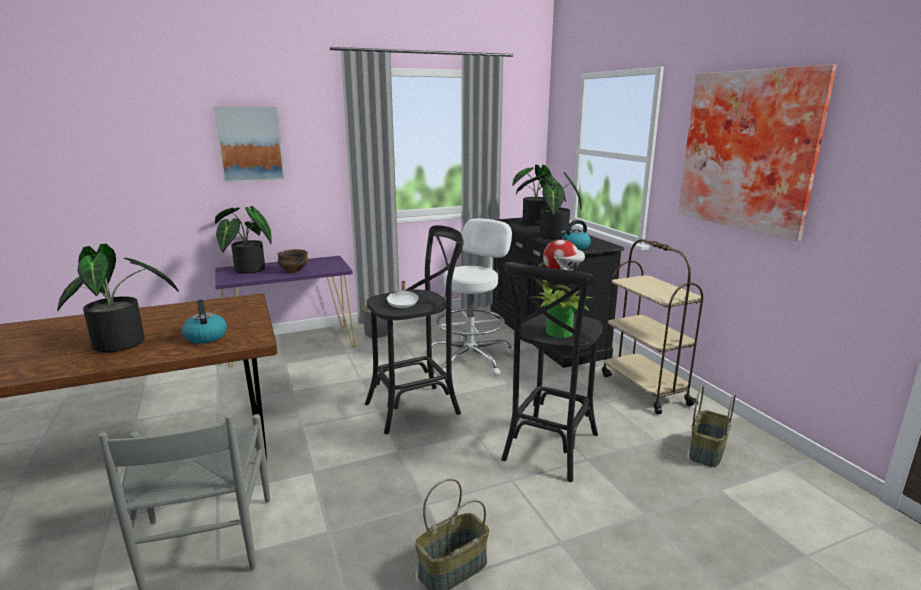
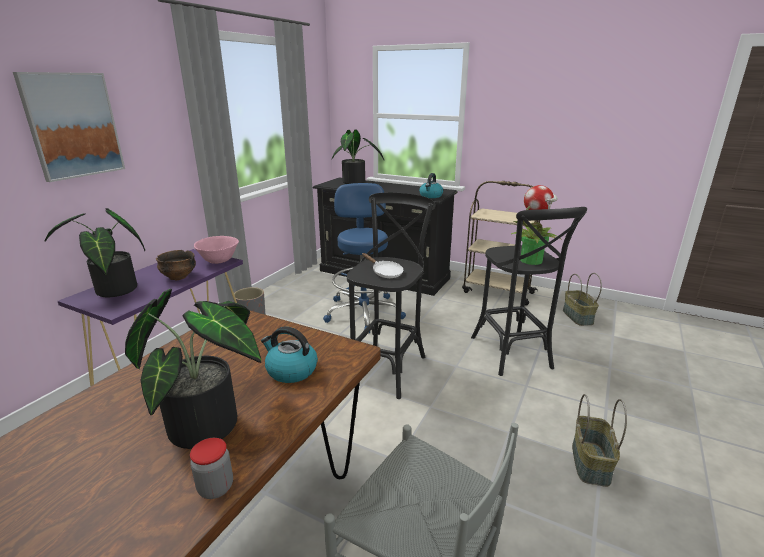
camera: 40 degrees left, 5 degrees up
(69, 369) = (216, 487): none -> jar
(336, 267) = (219, 261): none -> pink bowl
(471, 358) = (364, 312): white stool -> blue stool
(551, 236) = (395, 191): potted plant -> none
(750, 150) = (560, 107): picture -> none

